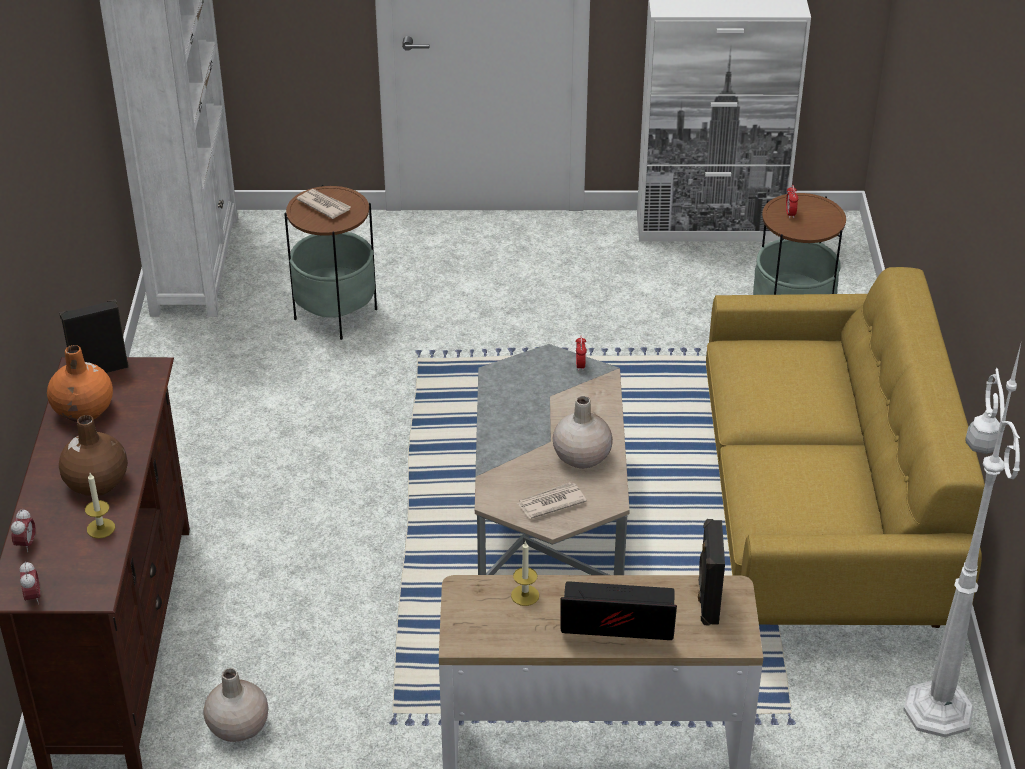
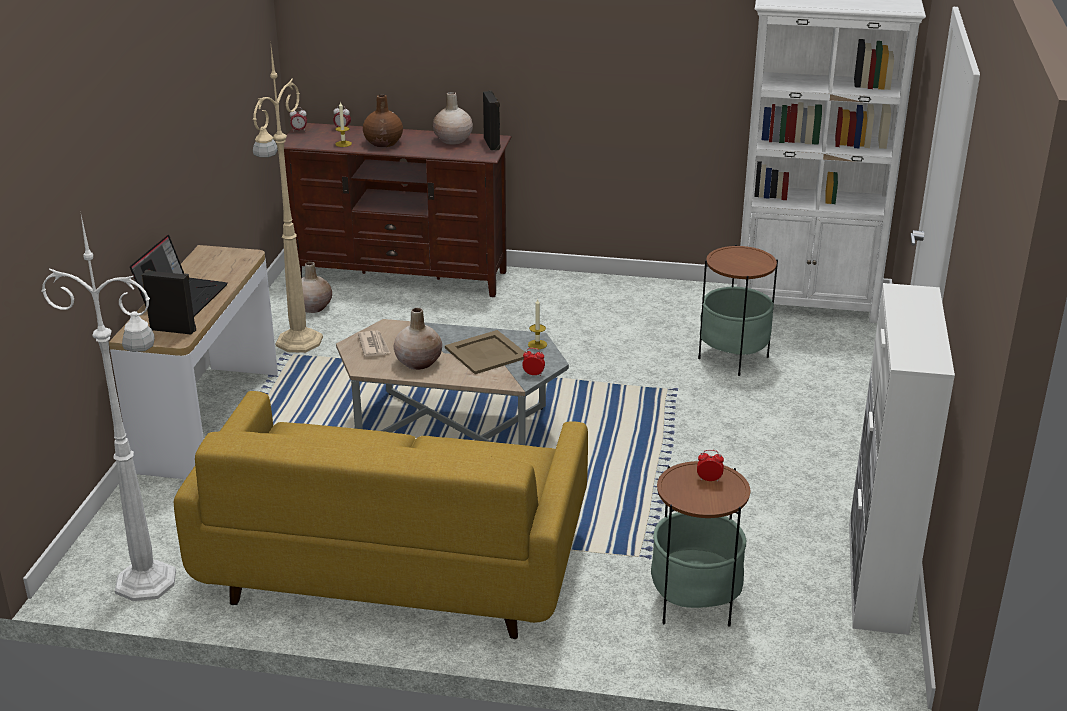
camera: 100 degrees right, 10 degrees down
(84, 410) = (453, 140): orange vase -> beige vase
(324, 205) = (745, 259): newspaper -> none
(355, 717) = (297, 342): none -> beige floor lamp
(525, 595) = (228, 272): candle -> candle (537, 344)
(541, 406) = (487, 353): none -> beige tray

